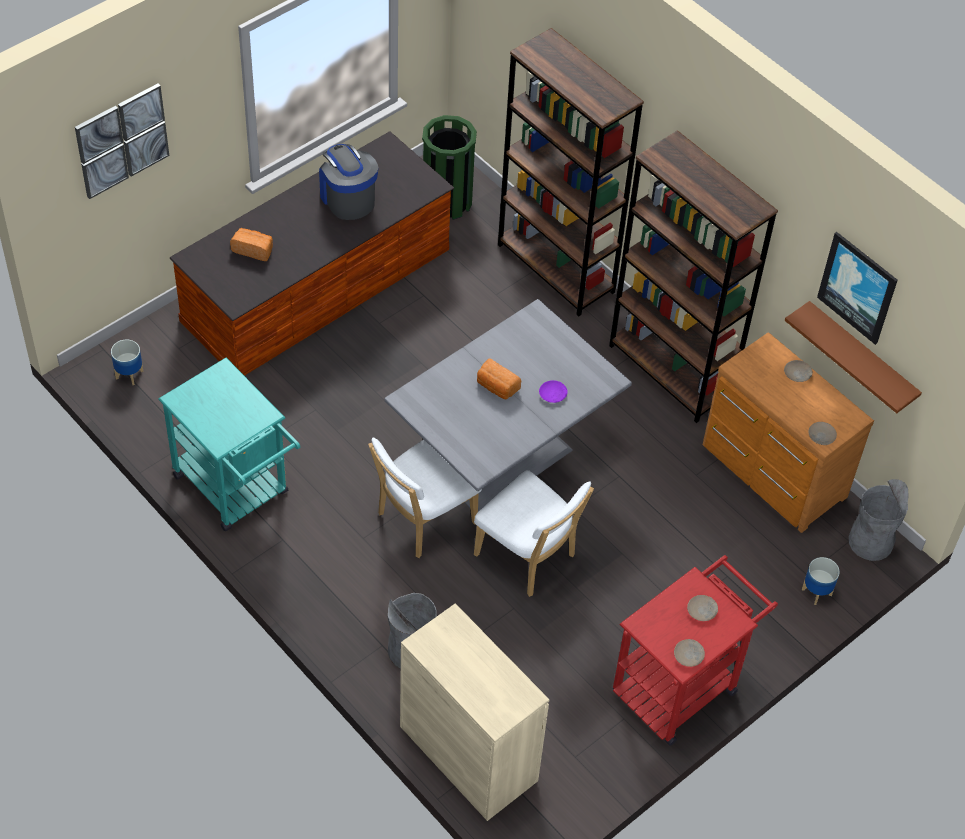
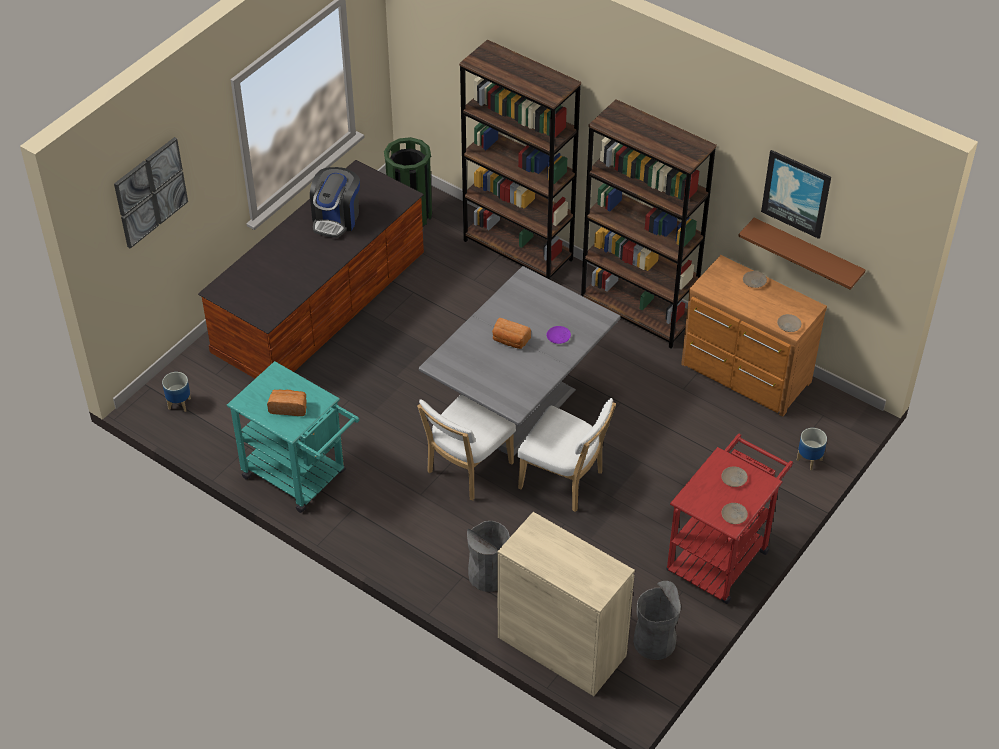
camera: 10 degrees left, 5 degrees down
(253, 250) = (269, 274): bread -> bread (289, 408)
(347, 198) = (336, 218): coffee machine -> coffee machine turned 120 degrees counterclockwise
(870, 542) = (841, 412): grey trash can -> grey trash can (654, 642)

